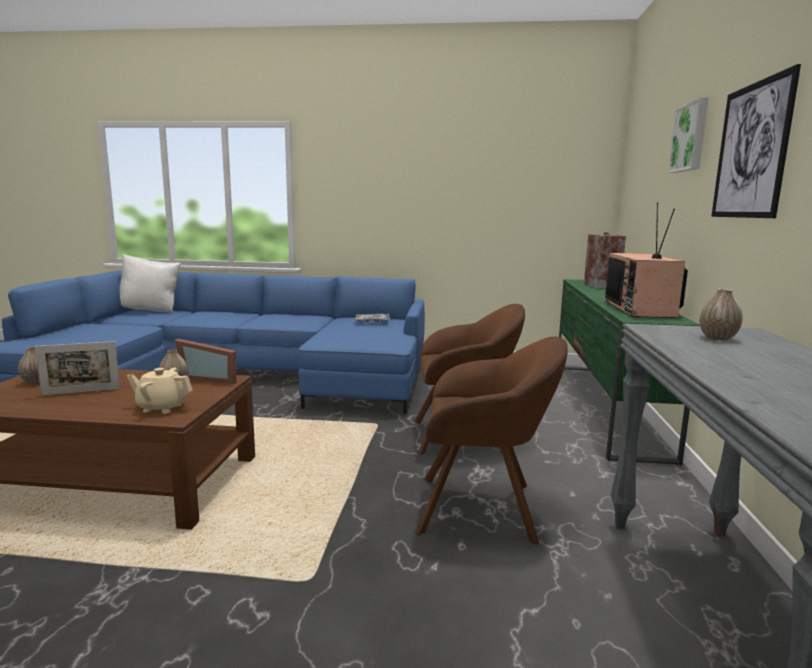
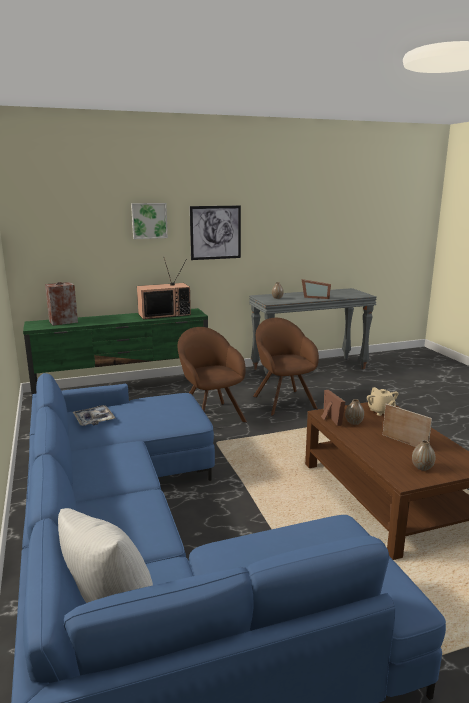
camera: 115 degrees left, 5 degrees up
(746, 370) = (315, 297): none -> picture frame

